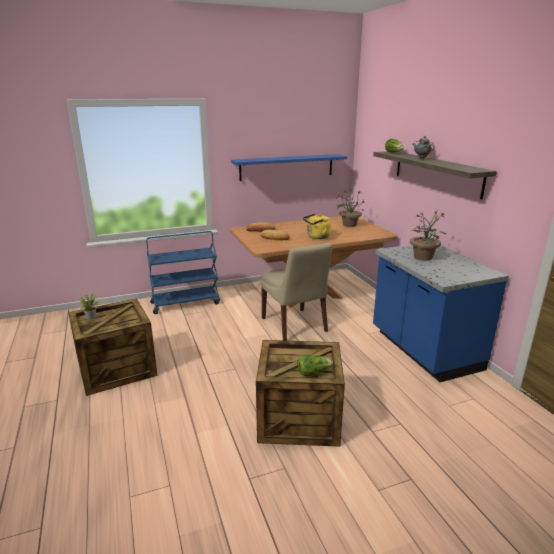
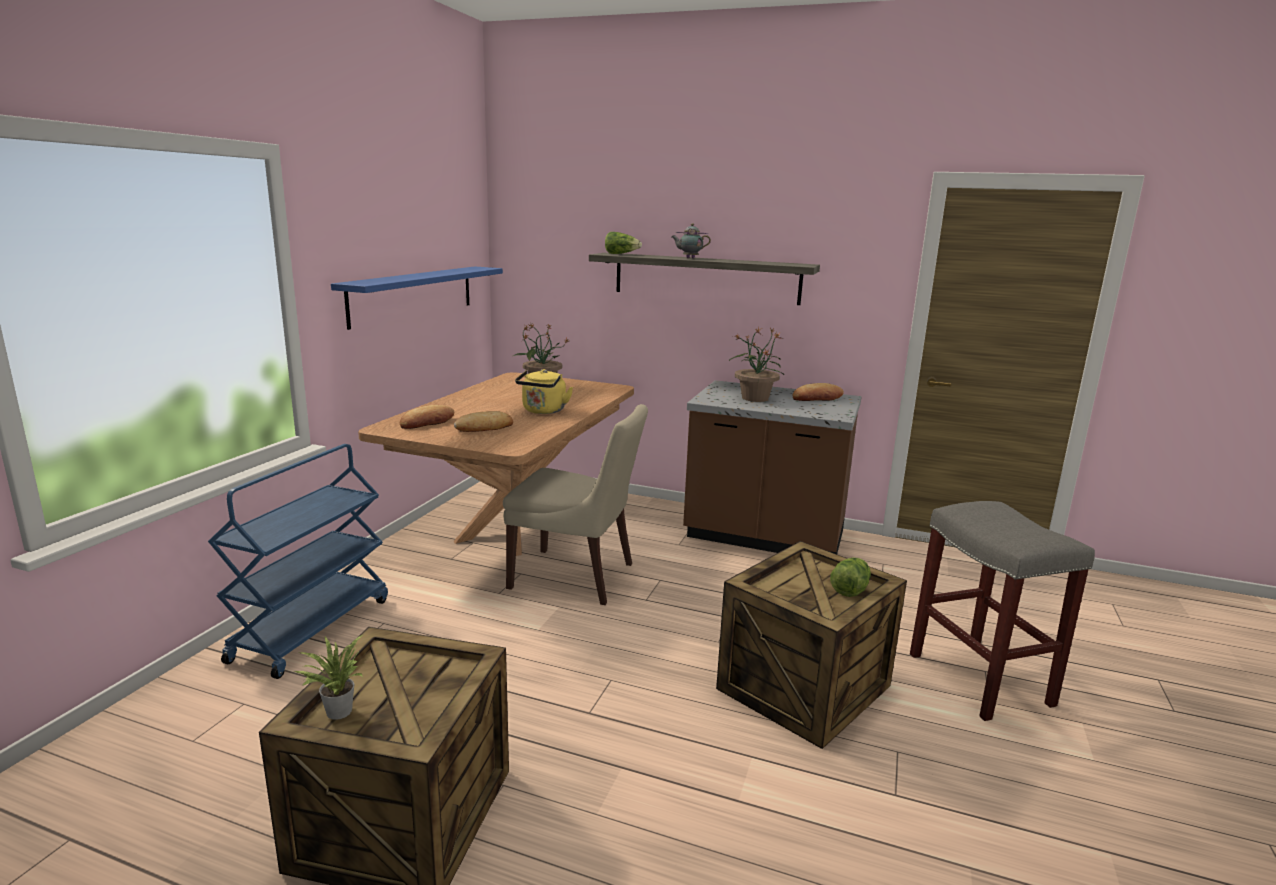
camera: 50 degrees left, 5 degrees down
(397, 478) = (977, 678): none -> grey stool
(423, 350) = (764, 537): blue counter -> brown counter
(467, 268) = (817, 398): none -> bread

